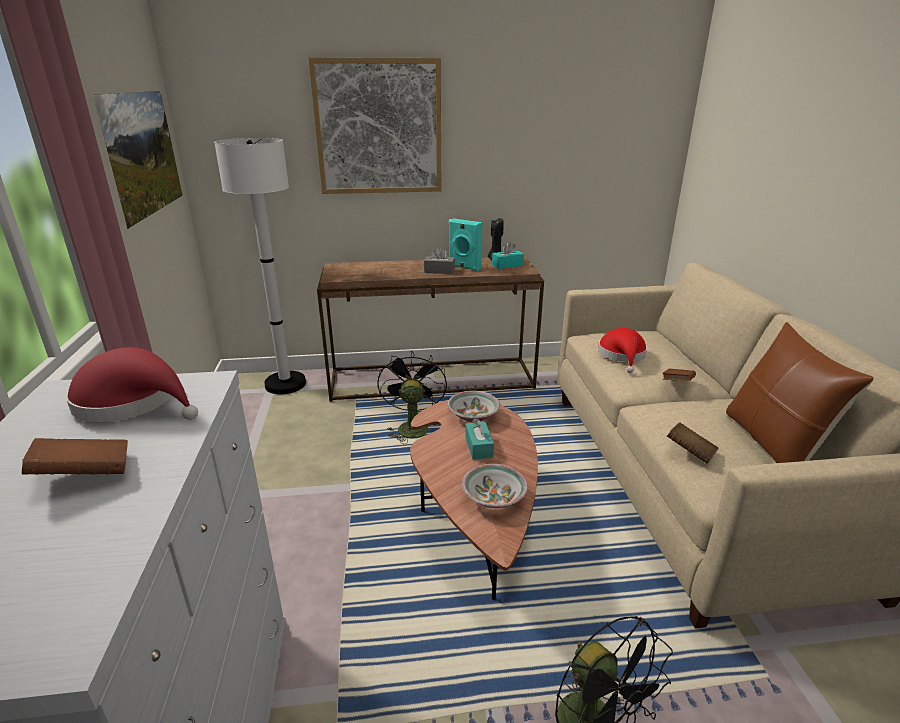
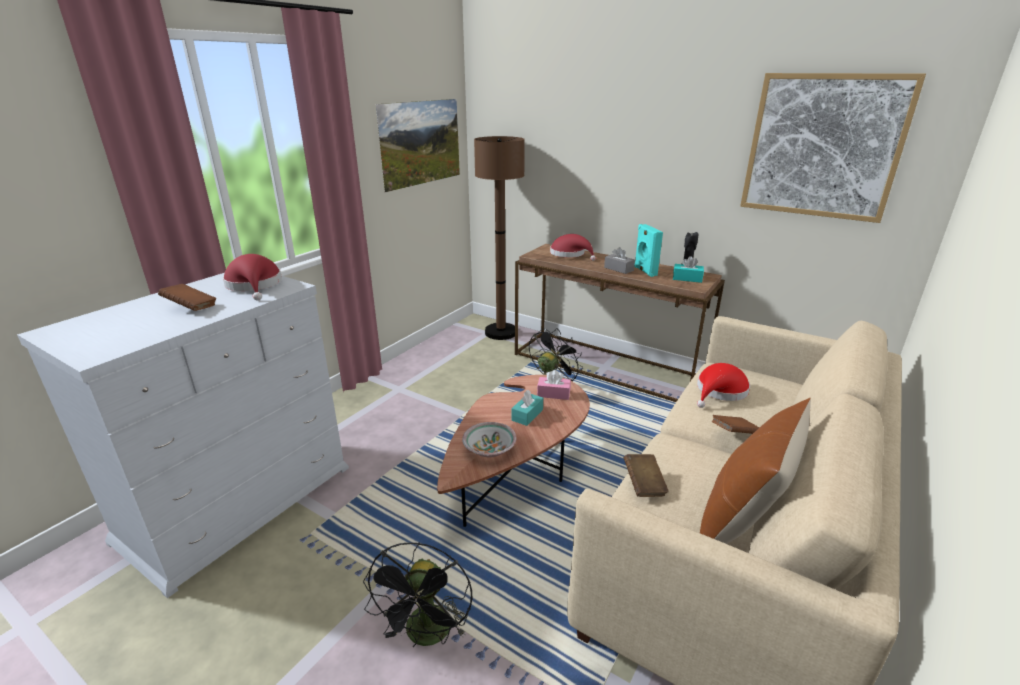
camera: 40 degrees right, 0 degrees up
(285, 384) = (501, 332): white floor lamp -> brown floor lamp
(370, 268) = (570, 254): none -> red hat
(379, 128) = (604, 135): picture -> picture (823, 147)
(473, 416) = (553, 394): bowl -> pink tissue box

